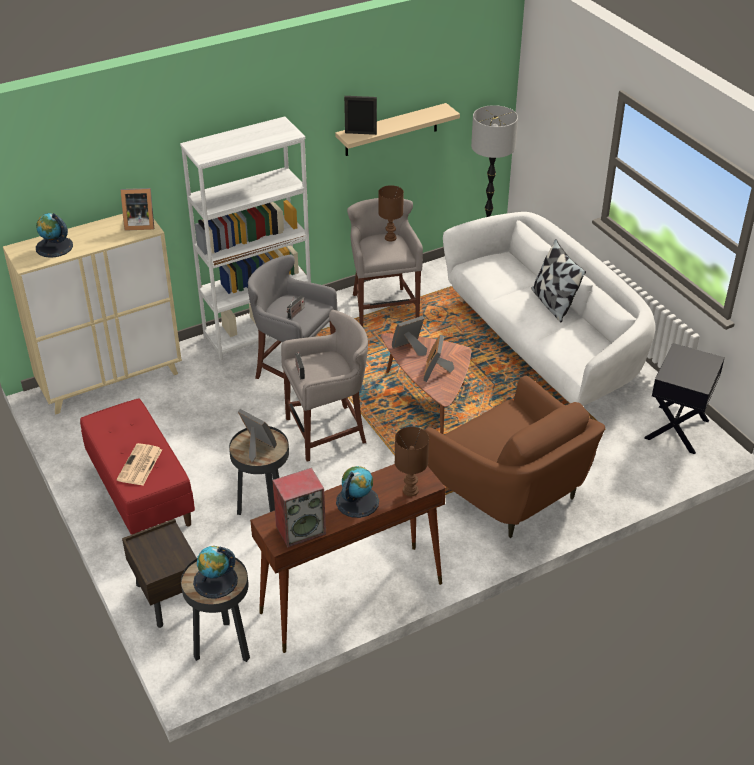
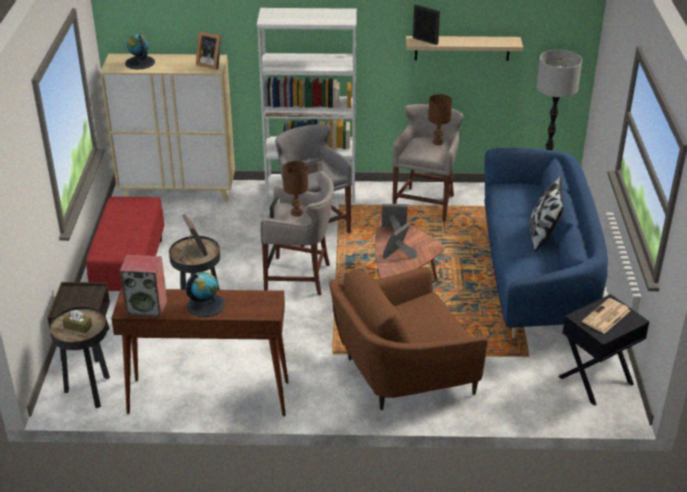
camera: 30 degrees right, 5 degrees down
(140, 465) = (117, 240): newspaper -> newspaper (606, 317)
(215, 581) = (78, 327): globe -> brown tissue box
(411, 491) = (252, 313): brown table lamp -> brown table lamp (296, 213)
(511, 492) = (402, 372): brown armchair -> brown armchair turned 75 degrees clockwise
(544, 345) = (535, 275): white sofa -> blue sofa

